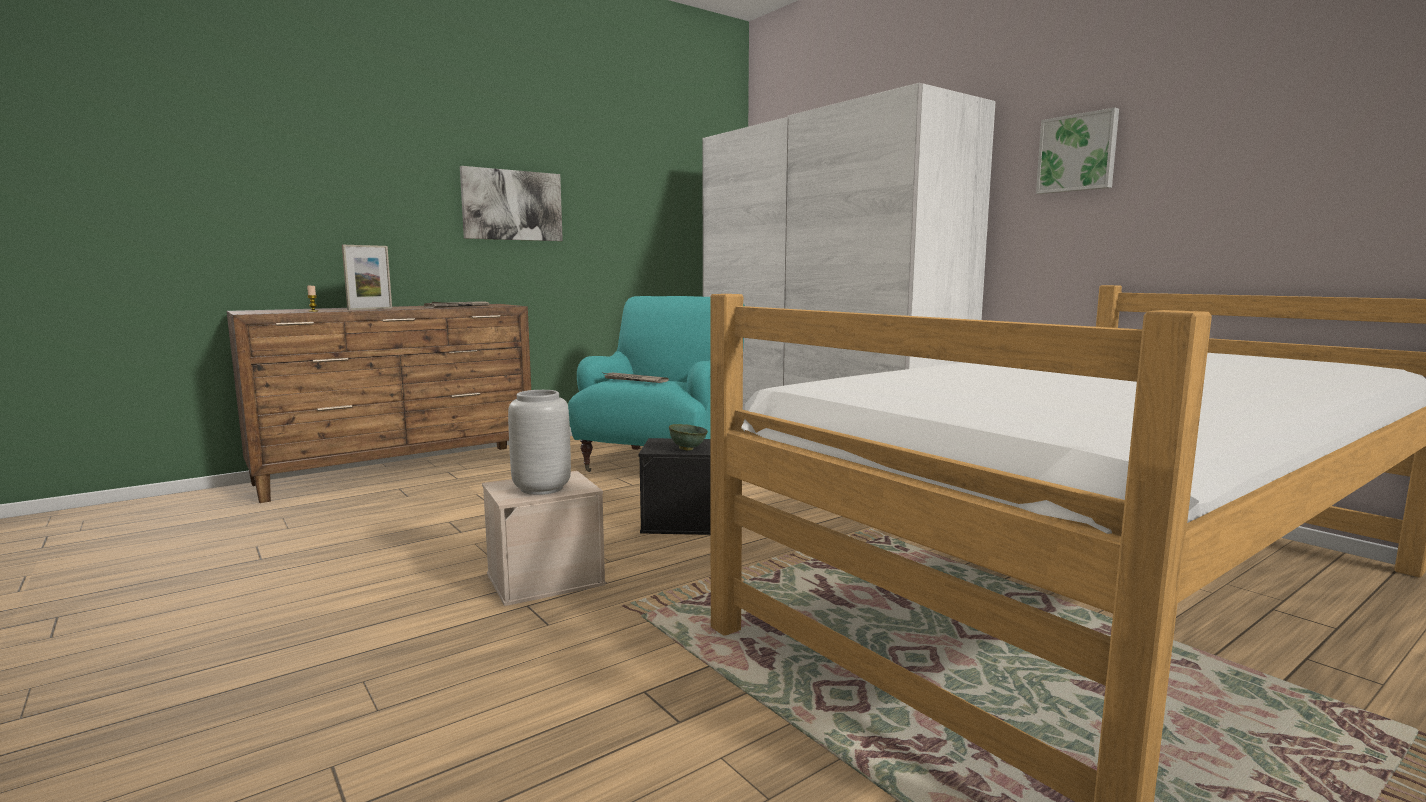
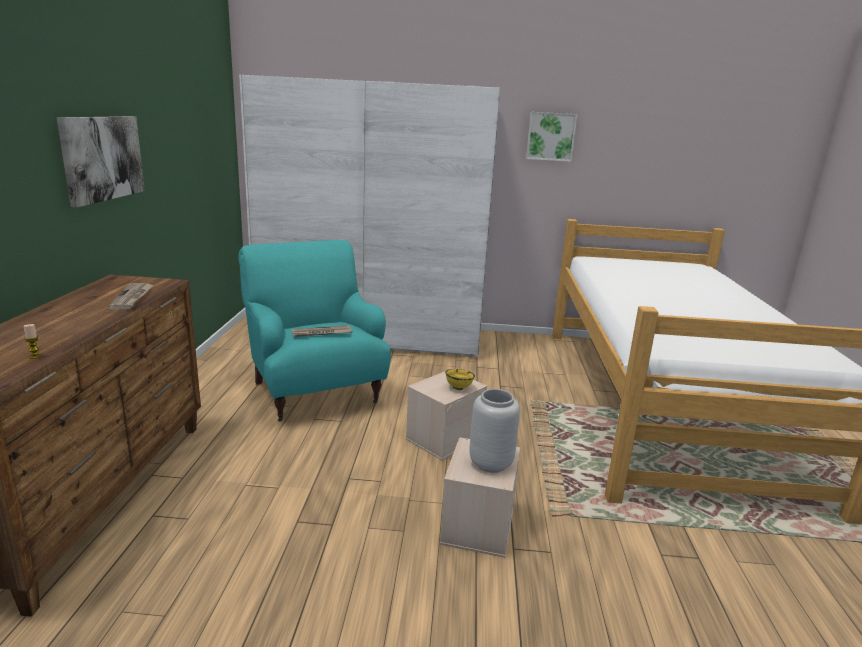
camera: 50 degrees left, 10 degrees up
(370, 309) = (66, 329): picture frame -> none
(686, 522) = (444, 438): black storage box -> beige storage box
(687, 449) = (458, 388): green bowl -> yellow bowl

